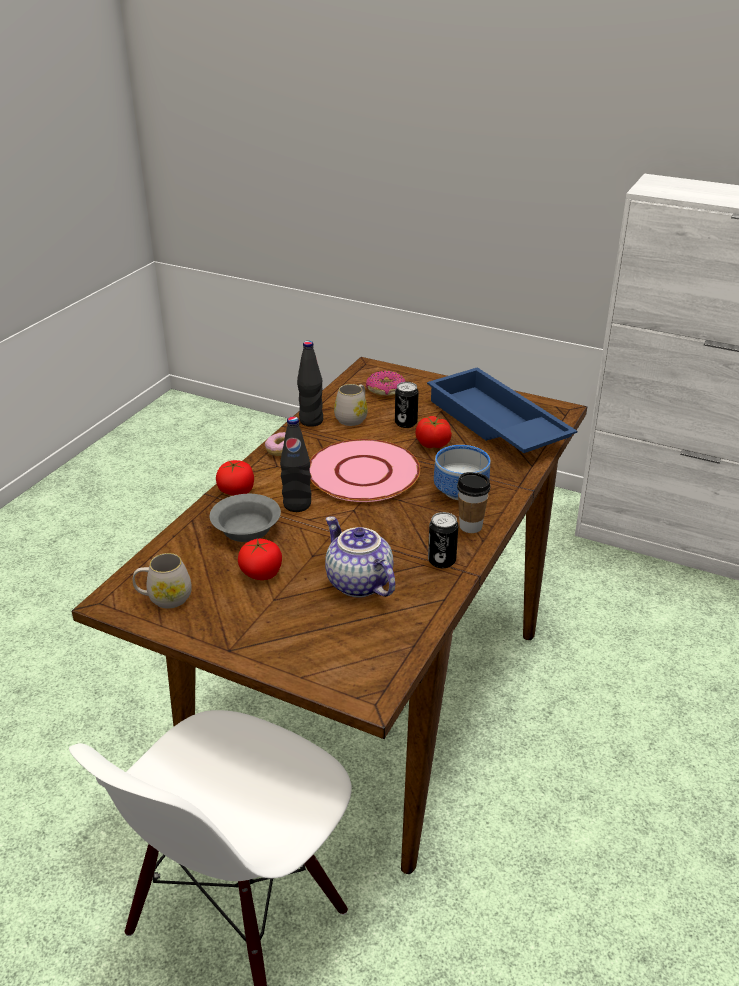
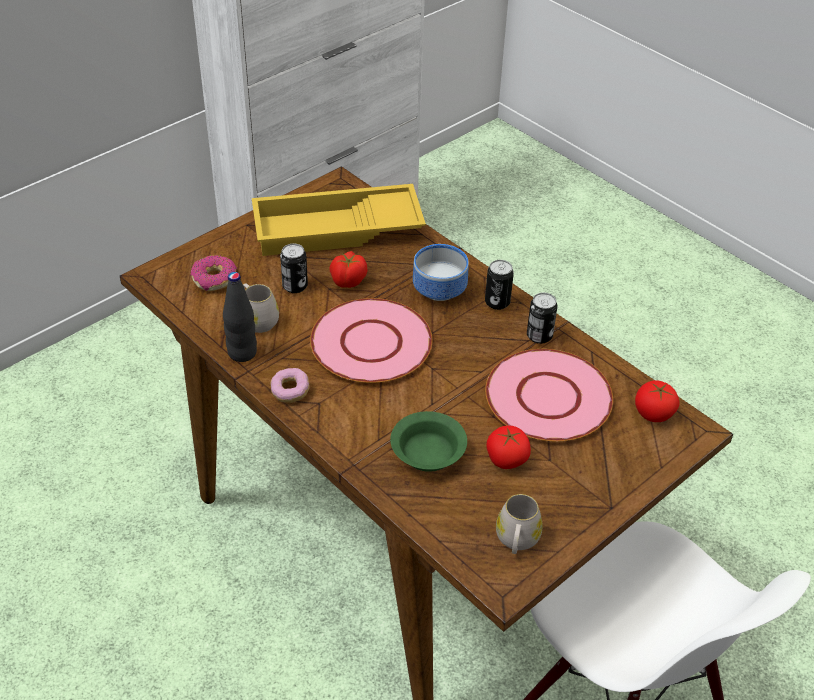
camera: 70 degrees left, 10 degrees up
(236, 491) = (351, 446): tomato -> tomato (653, 413)
(246, 529) = (426, 453): grey bowl -> green bowl
(297, 505) = (402, 405): black bottle -> none
(357, 583) = (549, 398): teapot -> pink plate
(470, 526) = (497, 302): cup -> can
(494, 424) = (336, 231): blue tray -> yellow tray

